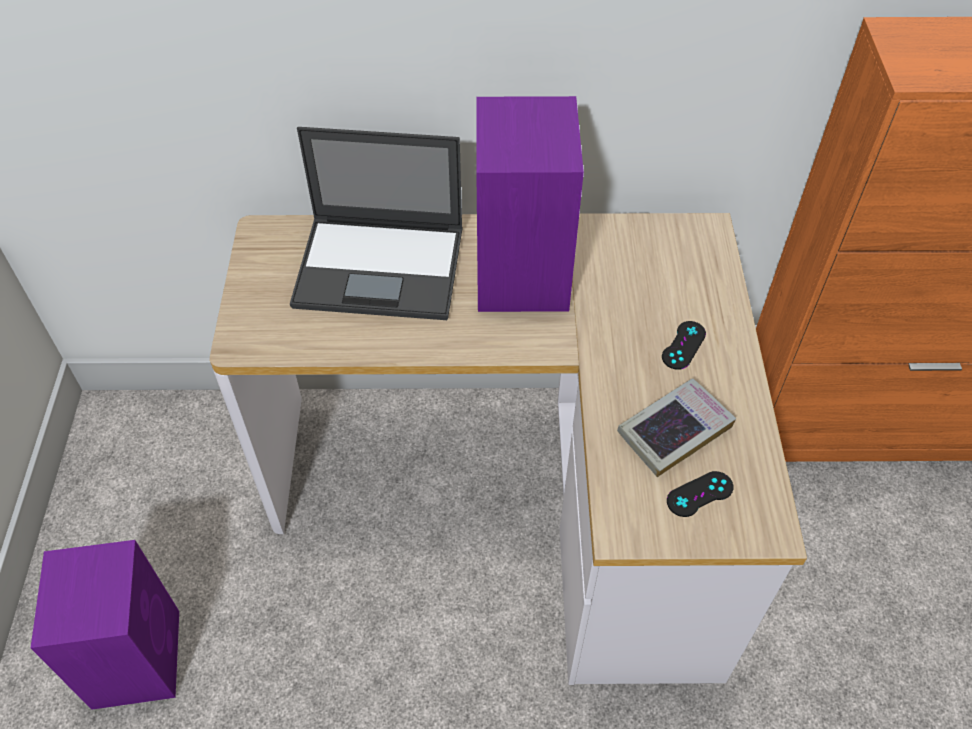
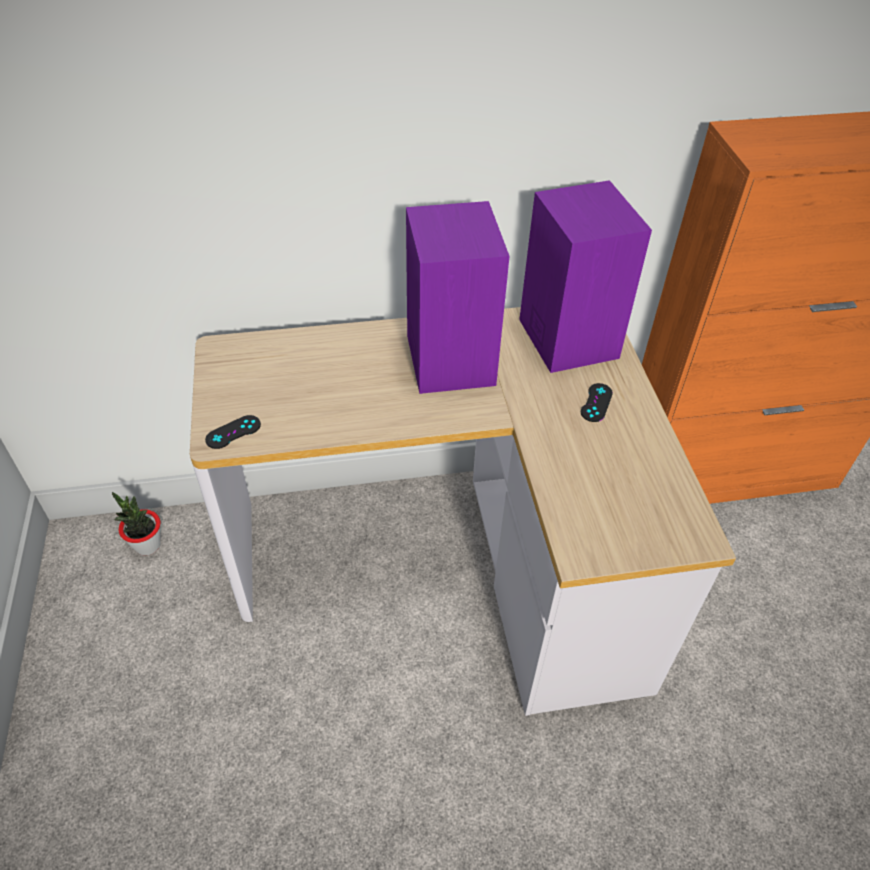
camera: 10 degrees left, 5 degrees down
(137, 656) = (132, 747): purple speaker -> purple speaker (567, 337)
(182, 432) = (147, 545): none -> potted plant
(382, 267) = (330, 366): laptop -> none
(674, 431) = (604, 470): book -> none
(700, 494) = (637, 518): black game controller -> black game controller (233, 432)

